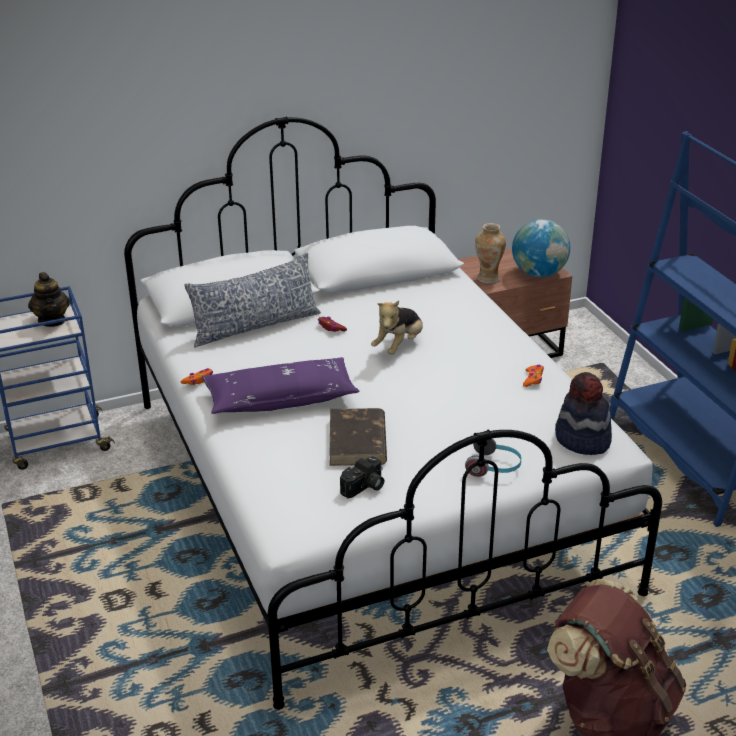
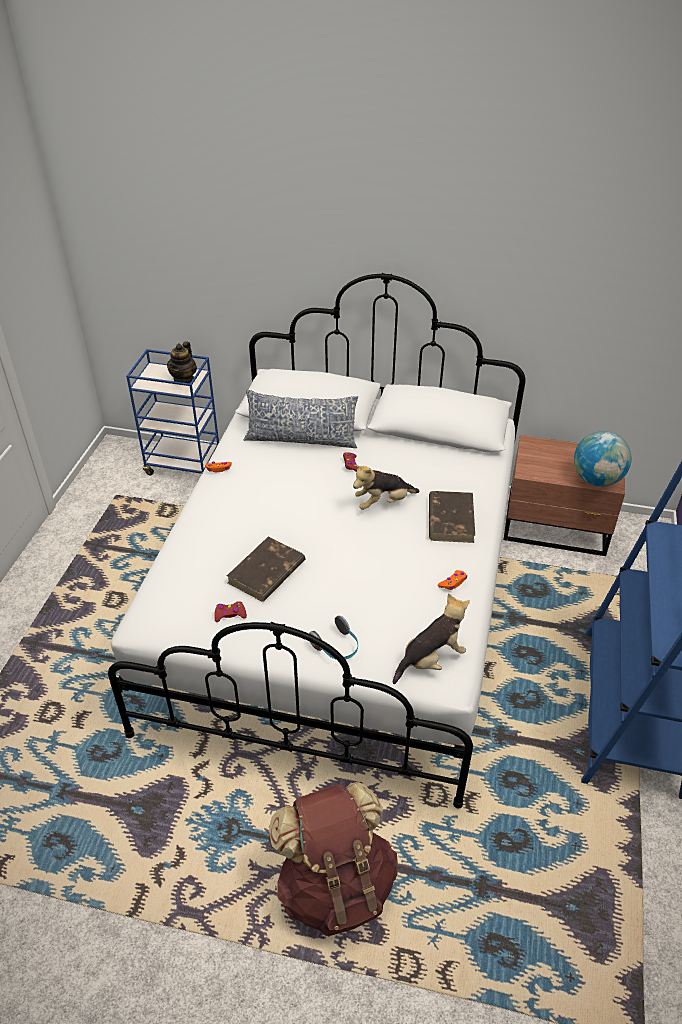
camera: 35 degrees right, 10 degrees up
(280, 398) = (254, 510): purple pillow -> none
(364, 488) = (230, 614): camera -> red game controller
(474, 335) = (450, 519): none -> brown book
(488, 278) = (548, 466): vase -> none
(582, 440) = (431, 659): hat -> plush toy

